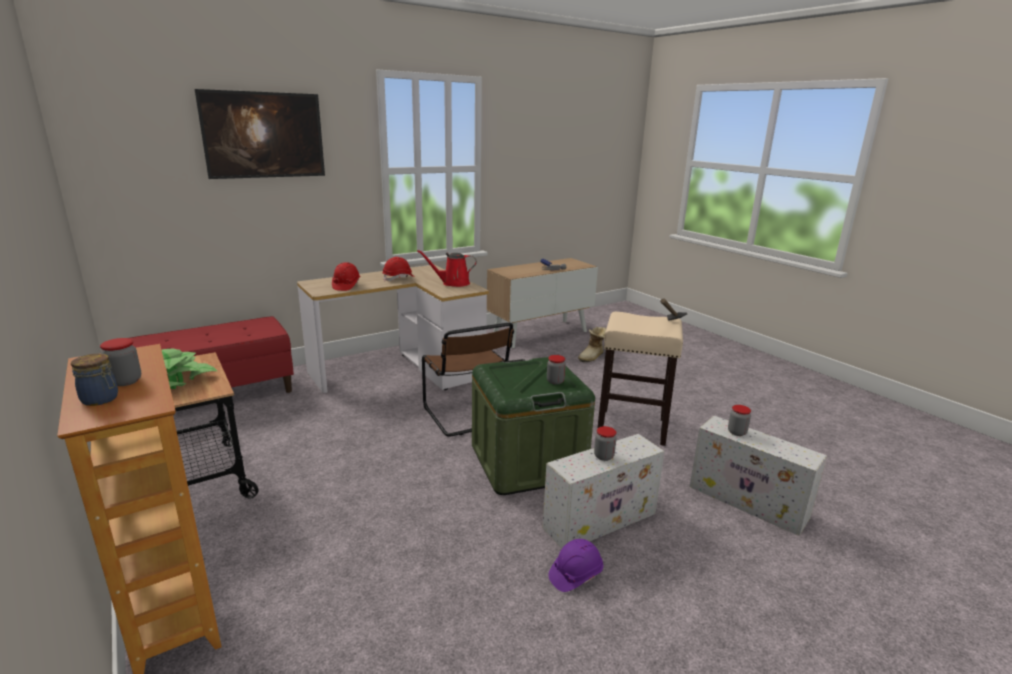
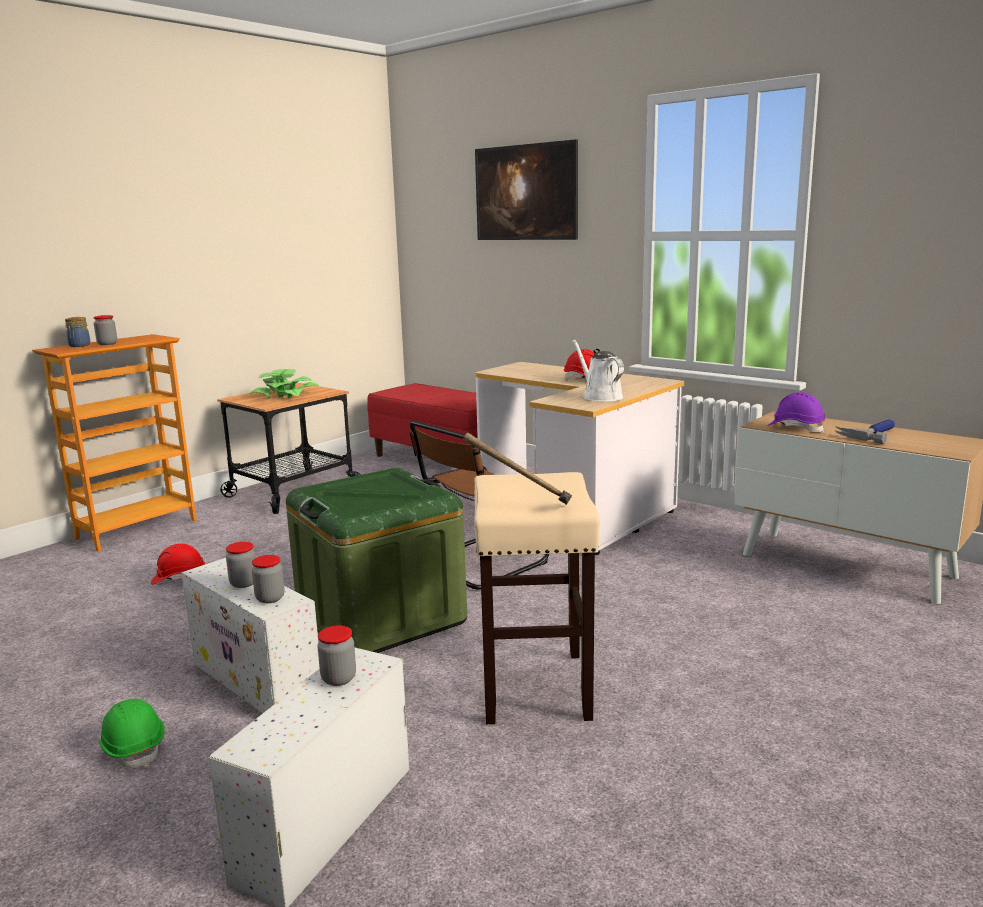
camera: 75 degrees right, 5 degrees down
(346, 286) = (526, 373): red hard hat -> red hard hat (179, 578)
(453, 283) = (600, 396): red watering can -> white watering can
(555, 381) = (367, 505): jar -> jar (270, 598)
(575, 575) = (152, 675): purple hard hat -> purple hard hat (795, 428)
(592, 357) = (803, 623): boot -> none
(678, 579) = (134, 748): none -> green hard hat

